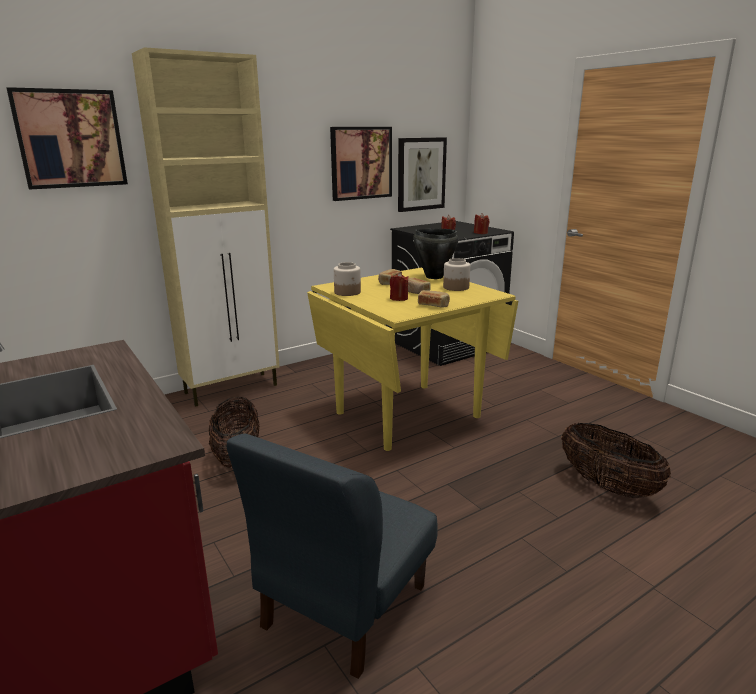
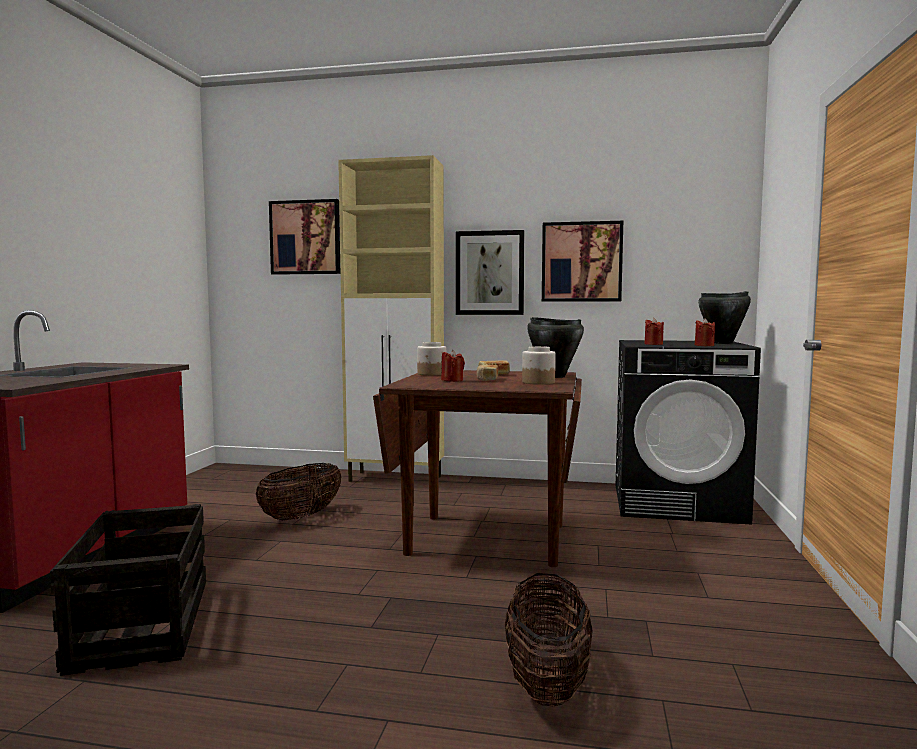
camera: 45 degrees right, 15 degrees down
(343, 606) = (141, 623): blue chair -> crate
(408, 415) = (487, 540): yellow dining table -> brown dining table
(421, 174) = (672, 277): picture -> picture (490, 273)
(433, 305) = (458, 386): bread -> none
(471, 226) = (723, 343): none -> black cooking pot

